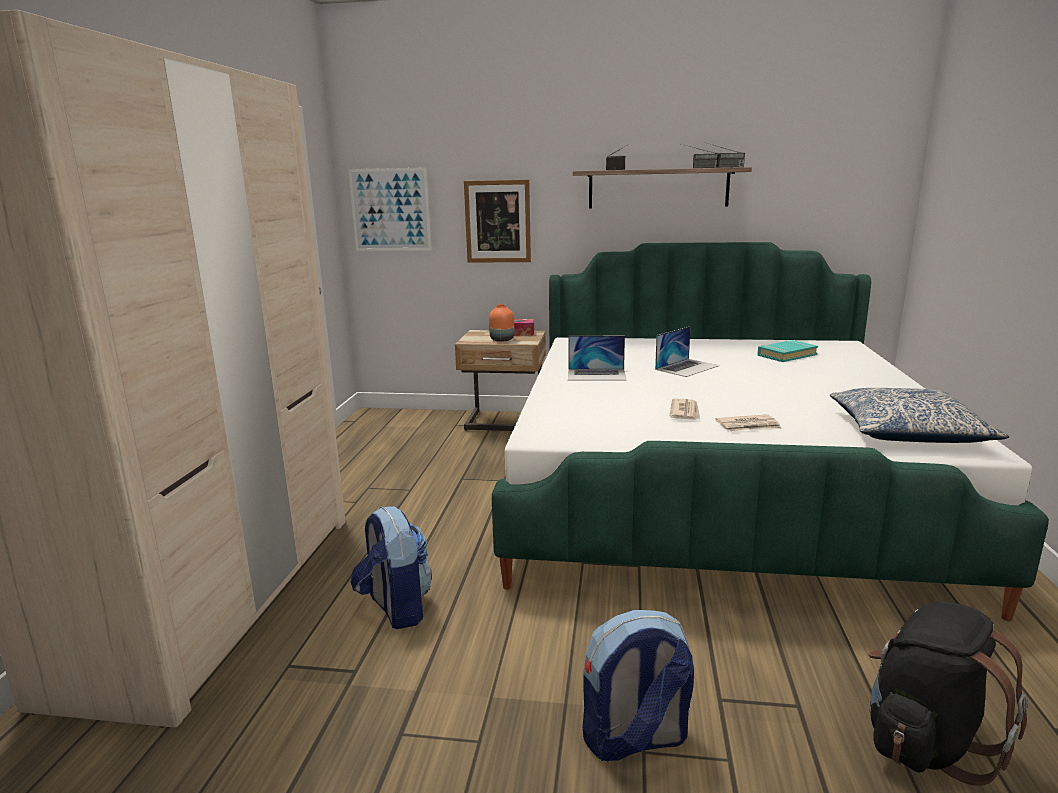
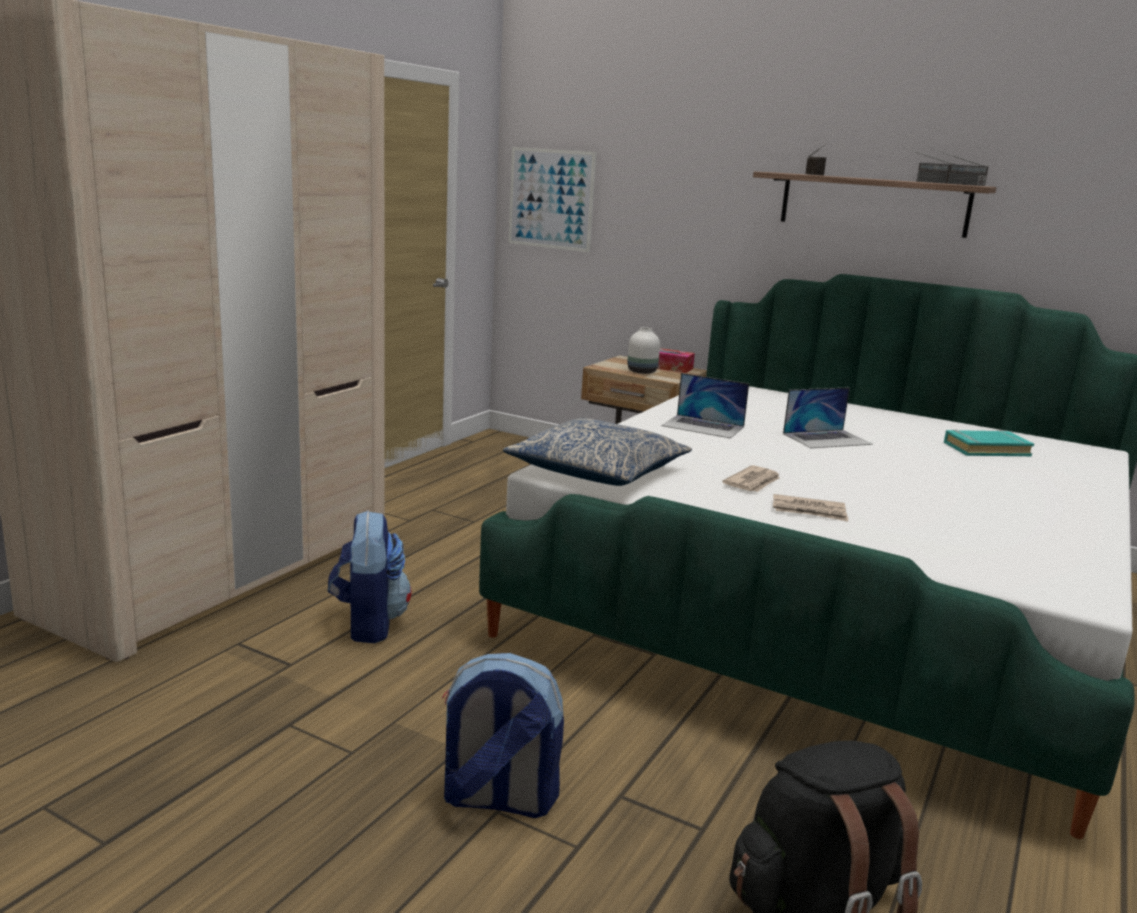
camera: 20 degrees right, 0 degrees up
(498, 221) = (669, 226): picture -> none
(501, 340) = (641, 372): orange vase -> white vase
(906, 432) = (1010, 559): pillow -> pillow (597, 471)

